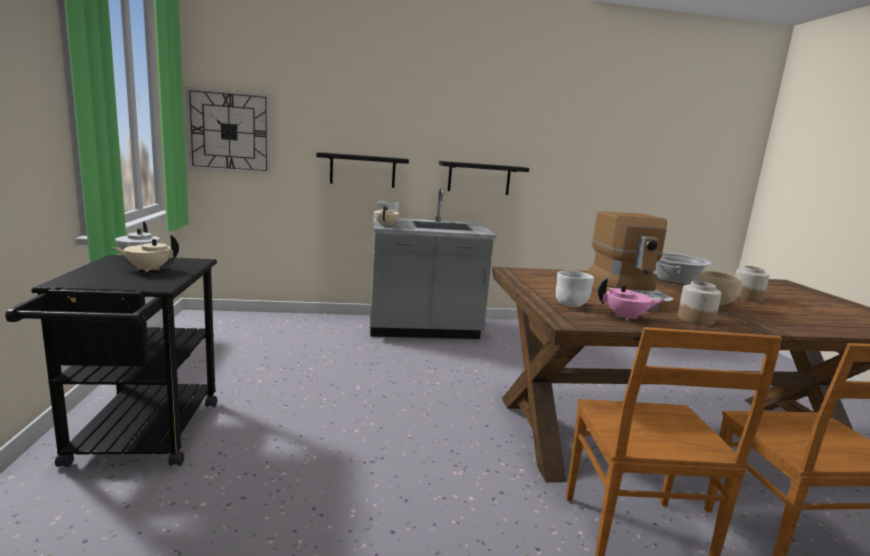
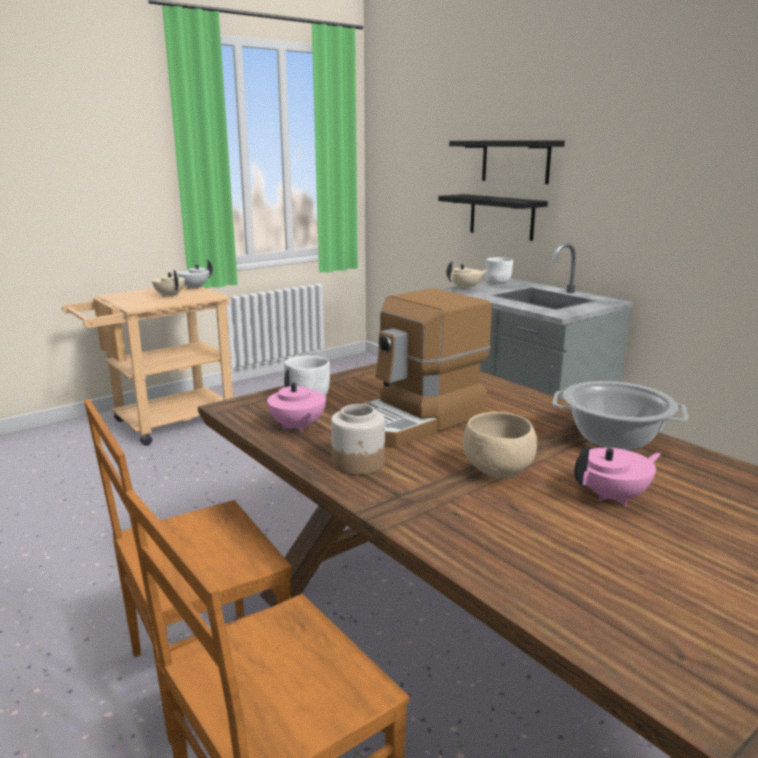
camera: 60 degrees right, 5 degrees up
(141, 440) = (163, 424): black cart -> beige cart
(229, 131) = (397, 174): wall clock -> none
(479, 178) = (640, 231): black shelf -> black shelf (515, 161)
(747, 297) = (614, 497): jar -> pink teapot

